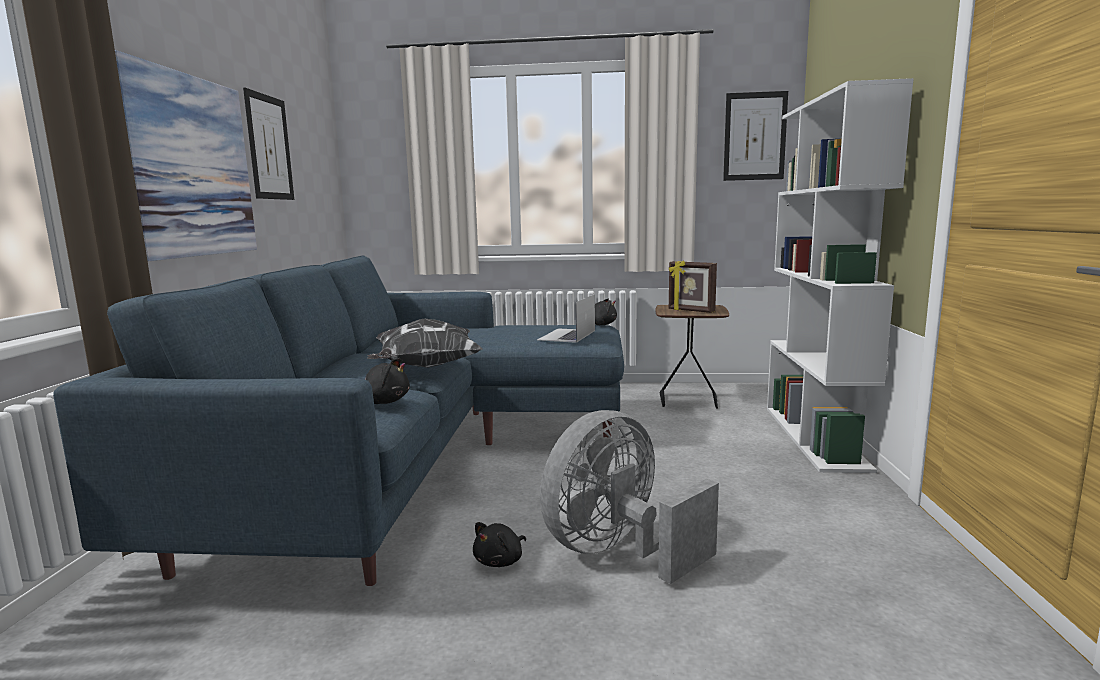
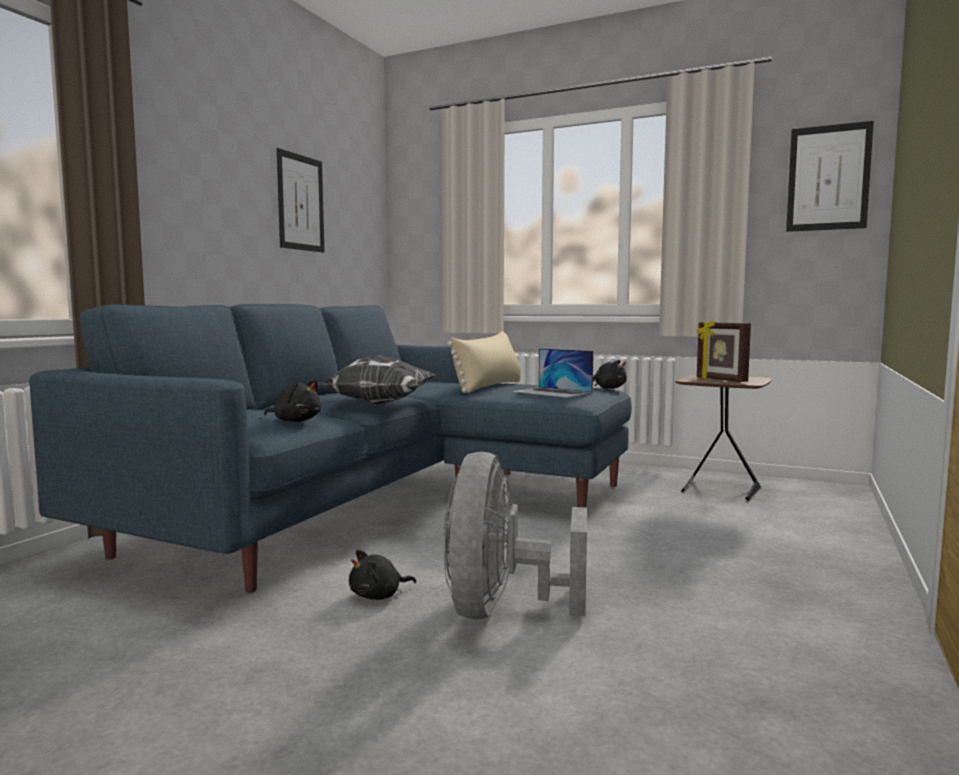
camera: 20 degrees right, 5 degrees down
(190, 166) = (211, 213): picture -> none
(497, 332) = (489, 386): none -> beige pillow
(567, 335) = (552, 392): laptop -> laptop turned 90 degrees counterclockwise
(618, 552) = (501, 610): grey fan -> grey fan turned 60 degrees counterclockwise
(815, 437) = (853, 543): white bookcase -> none

